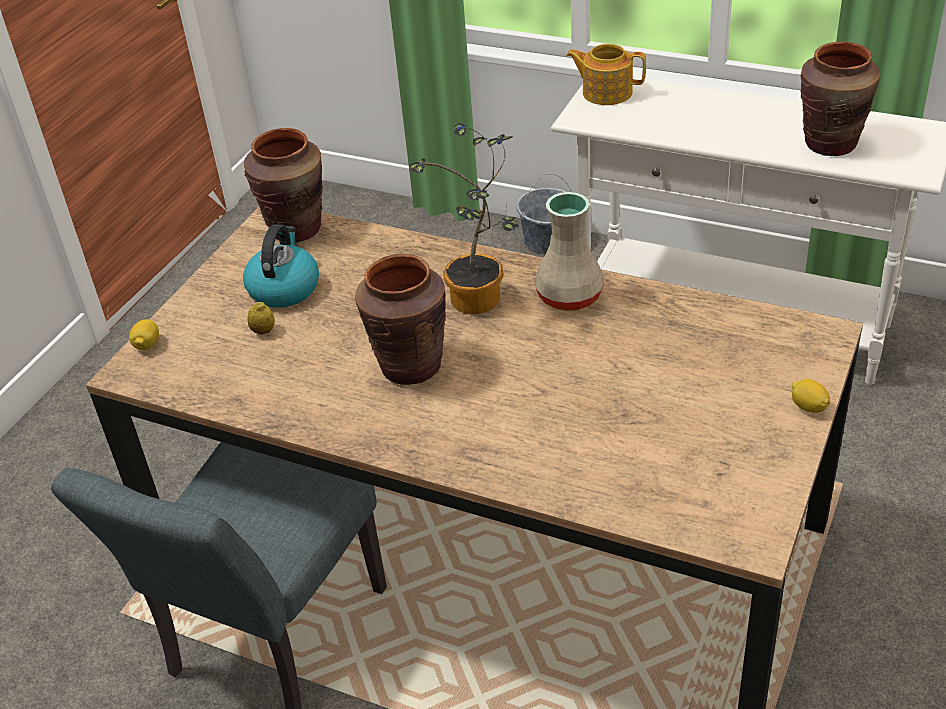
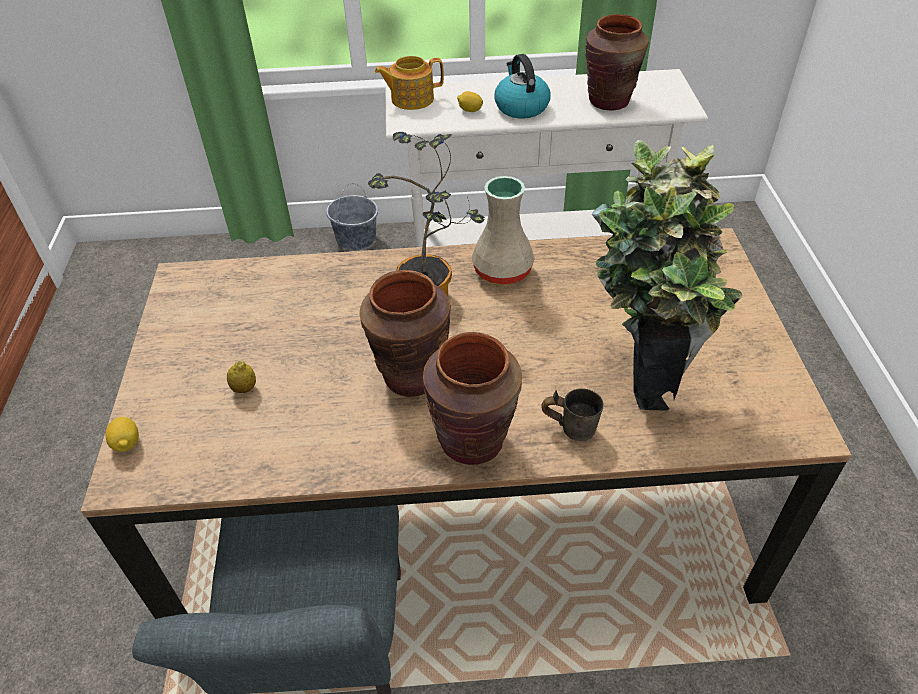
camera: 30 degrees left, 5 degrees up
(284, 288) = (237, 340): kettle -> kettle (521, 107)
(296, 229) = (210, 281): brown vase -> brown vase (472, 441)
(521, 456) = (571, 425): none -> grey mug
(632, 433) = (643, 371): none -> potted plant
(808, 407) = (751, 304): lemon -> lemon (470, 110)

